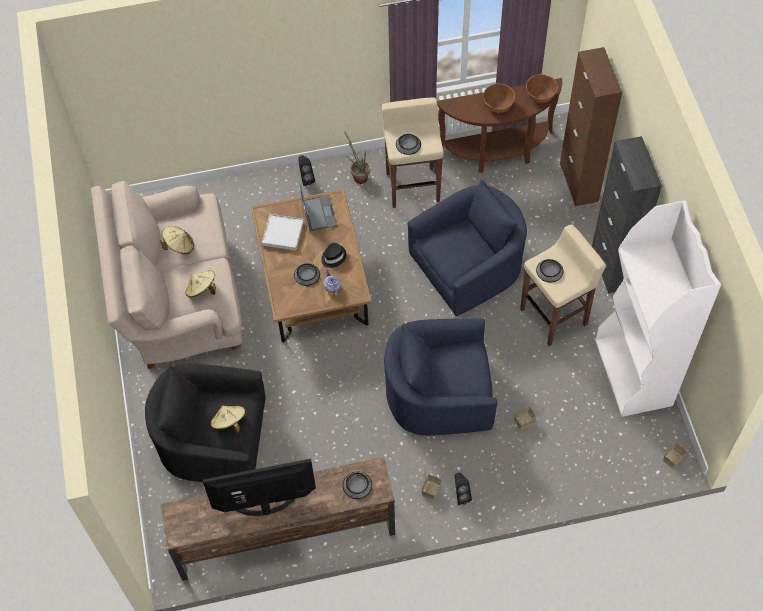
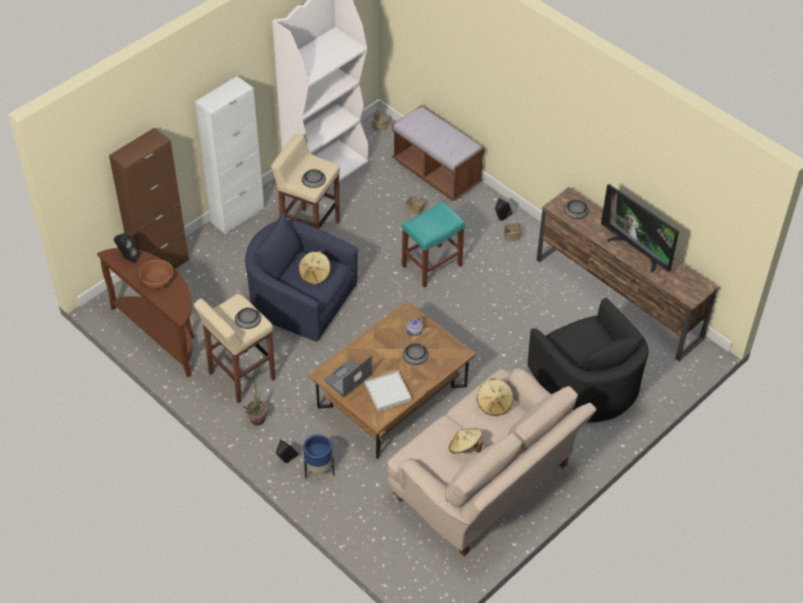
camera: 125 degrees left, 10 degrees down
(229, 423) = (584, 335): beige hat -> beige hat (315, 275)
(281, 195) = (318, 470): none -> blue planter
(333, 257) = (384, 346): black hat -> none
(439, 394) = (431, 266): blue armchair -> turquoise stool
(540, 95) = (128, 258): brown bowl -> black speaker
(566, 473) = (437, 173): none -> brown bench
(611, 267) = (237, 215): black cabinet -> white cabinet

